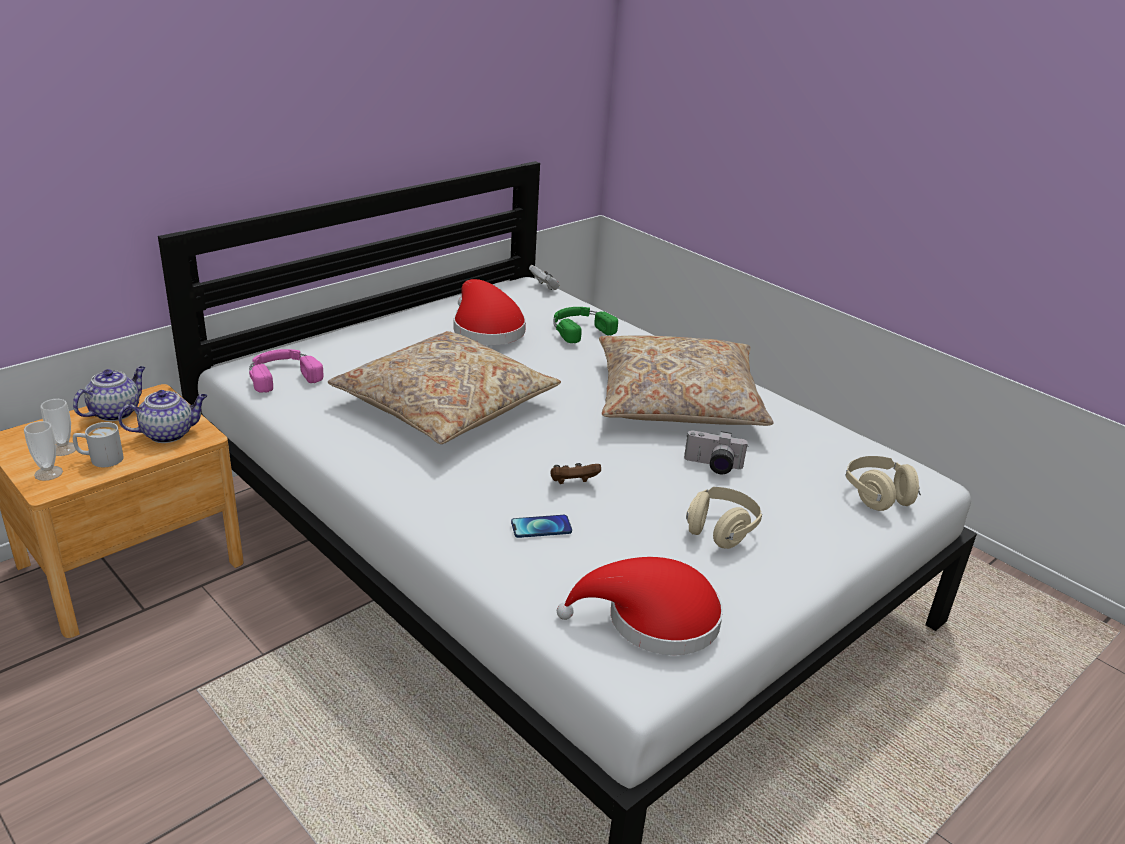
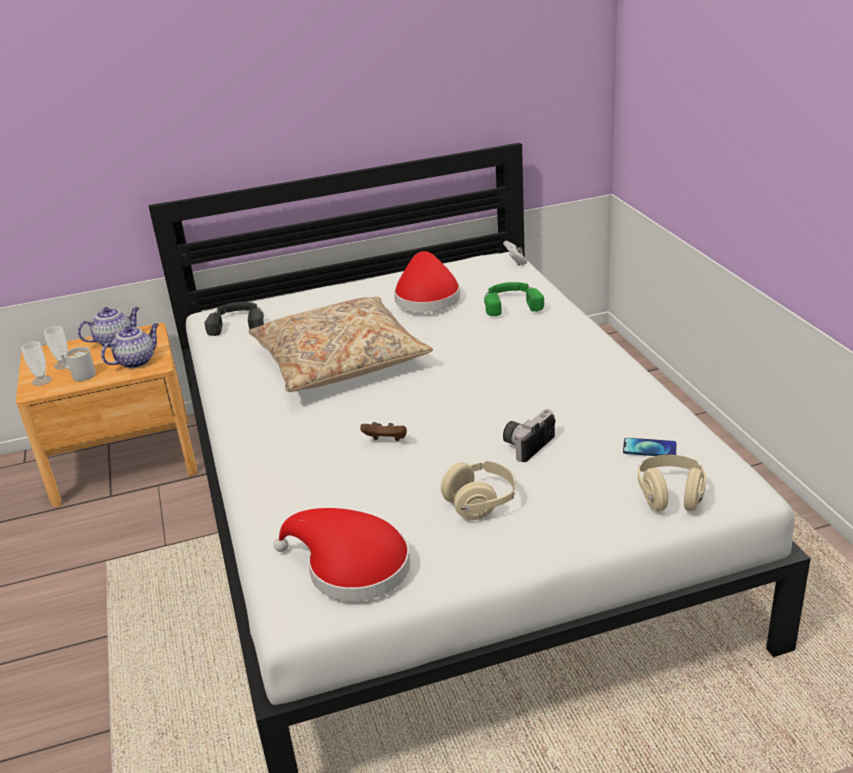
camera: 30 degrees right, 0 degrees up
(169, 433) = (136, 361): teapot -> teapot turned 45 degrees counterclockwise
(282, 375) = (237, 323): pink headphones -> black headphones
(541, 527) = (327, 474): phone -> phone (649, 448)
(677, 400) = (549, 379): beige pillow -> none
(712, 466) = (527, 444): camera -> camera turned 90 degrees clockwise

